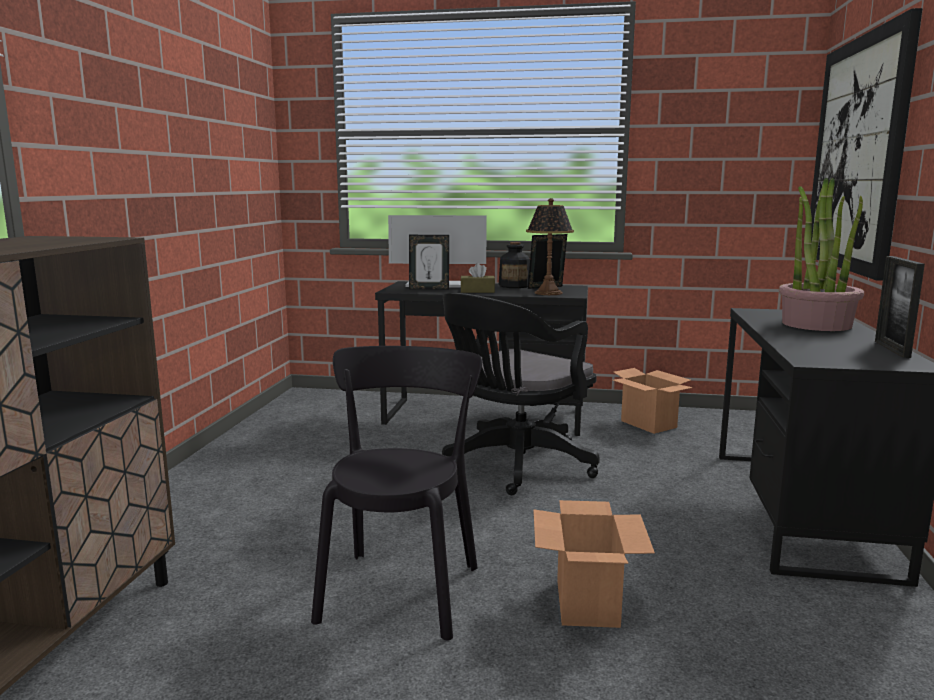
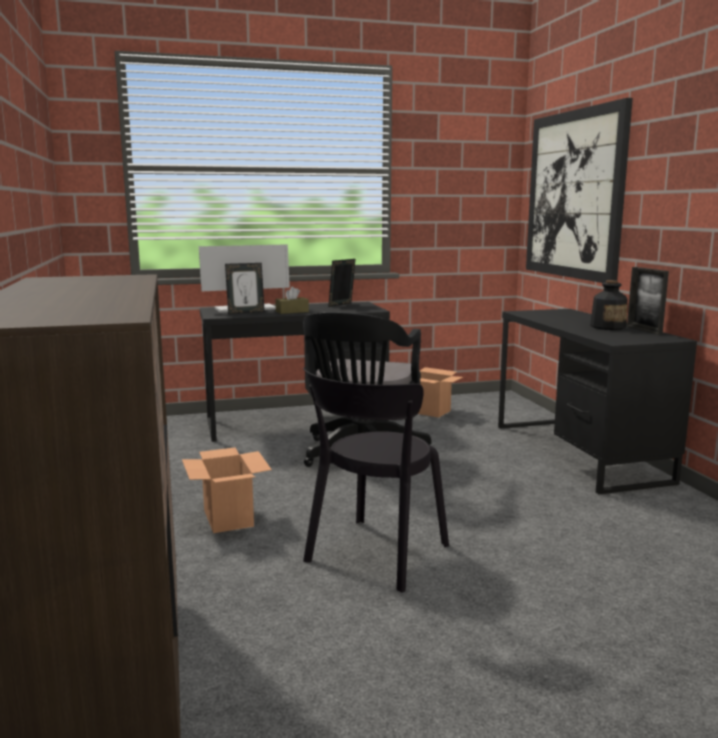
camera: 25 degrees left, 0 degrees up
(402, 588) = (374, 556): black chair -> black chair turned 135 degrees counterclockwise
(514, 286) = (313, 305): bottle -> bottle (608, 327)
(548, 293) = (352, 309): table lamp -> none
(586, 602) = (509, 535): cardboard box -> cardboard box (227, 518)
(816, 324) = (575, 318): potted plant -> none

